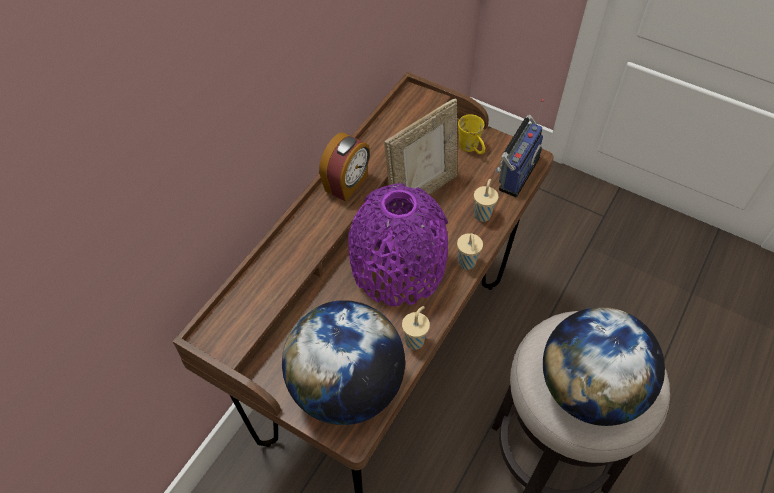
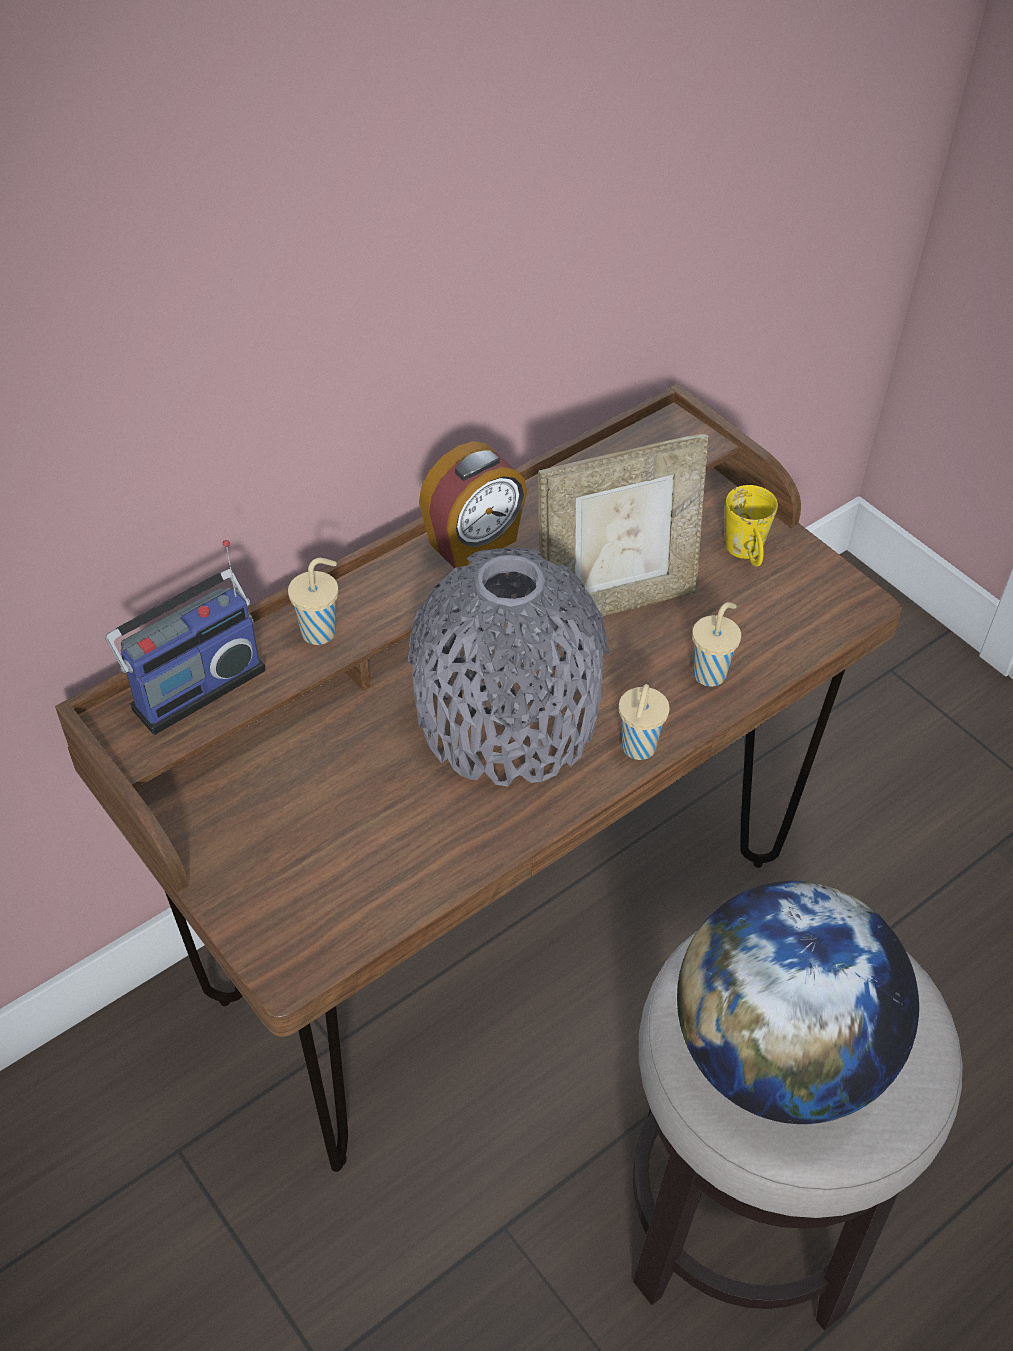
camera: 20 degrees right, 5 degrees down
(346, 387) = (317, 886): globe -> none
(397, 267) = (507, 717): purple vase -> grey vase
(415, 340) = (477, 848): beige cup -> beige cup (320, 632)
(515, 172) = (811, 619): radio -> radio (194, 685)

